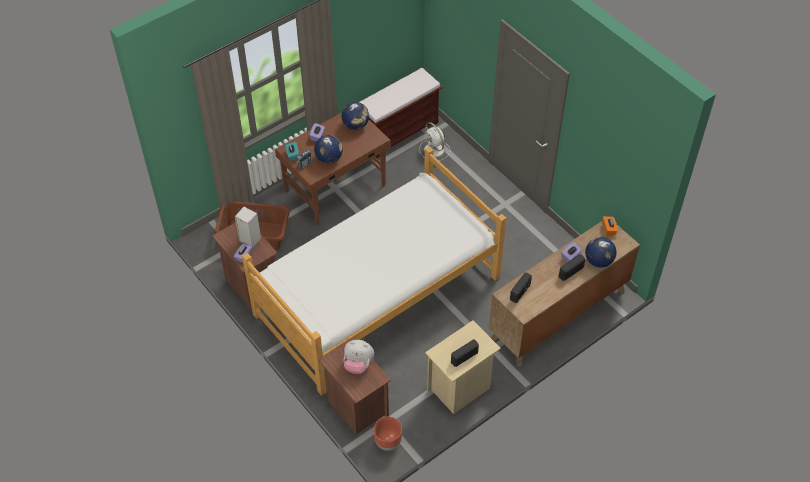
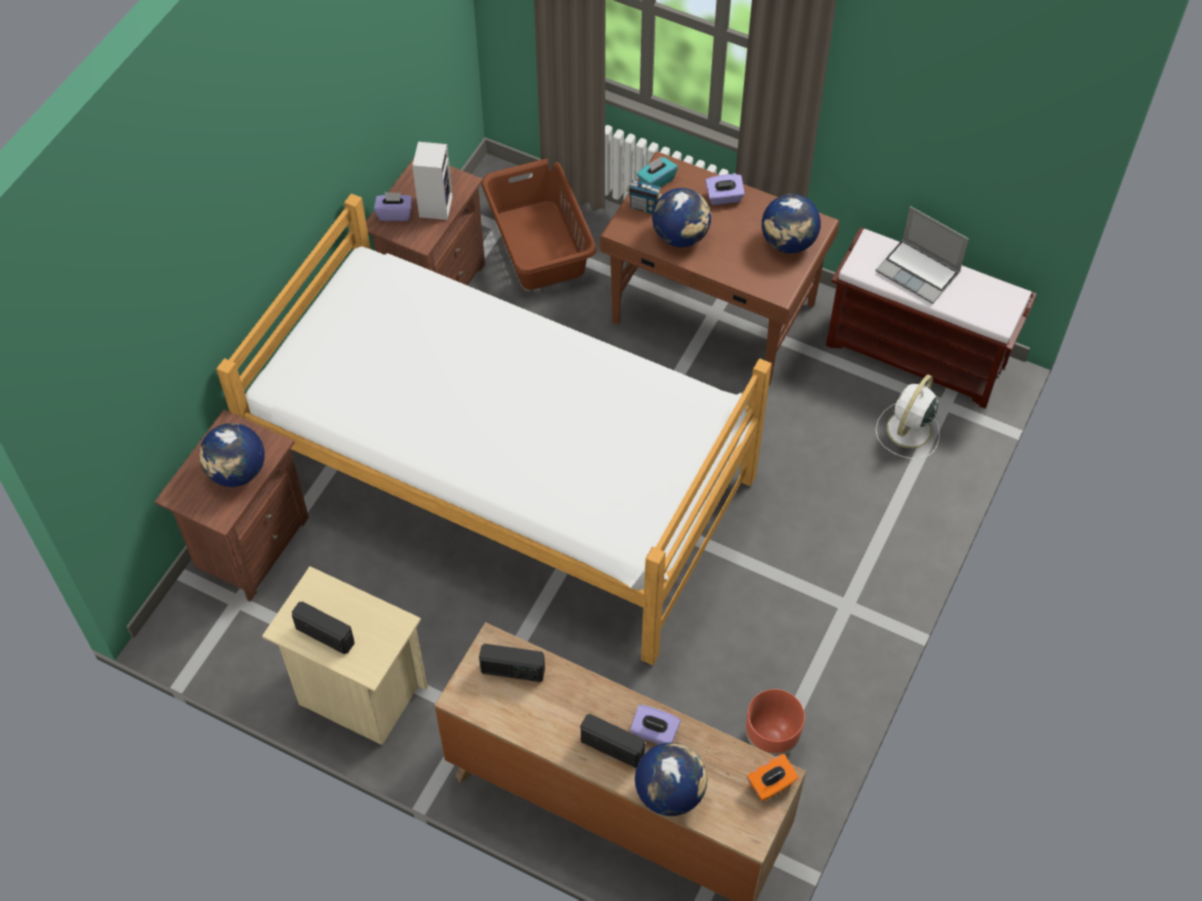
camera: 65 degrees right, 5 degrees up
(358, 364) = (237, 472): plush toy -> globe
(387, 442) = (197, 621): brown planter -> brown planter (771, 738)
(391, 95) = (919, 272): none -> laptop

